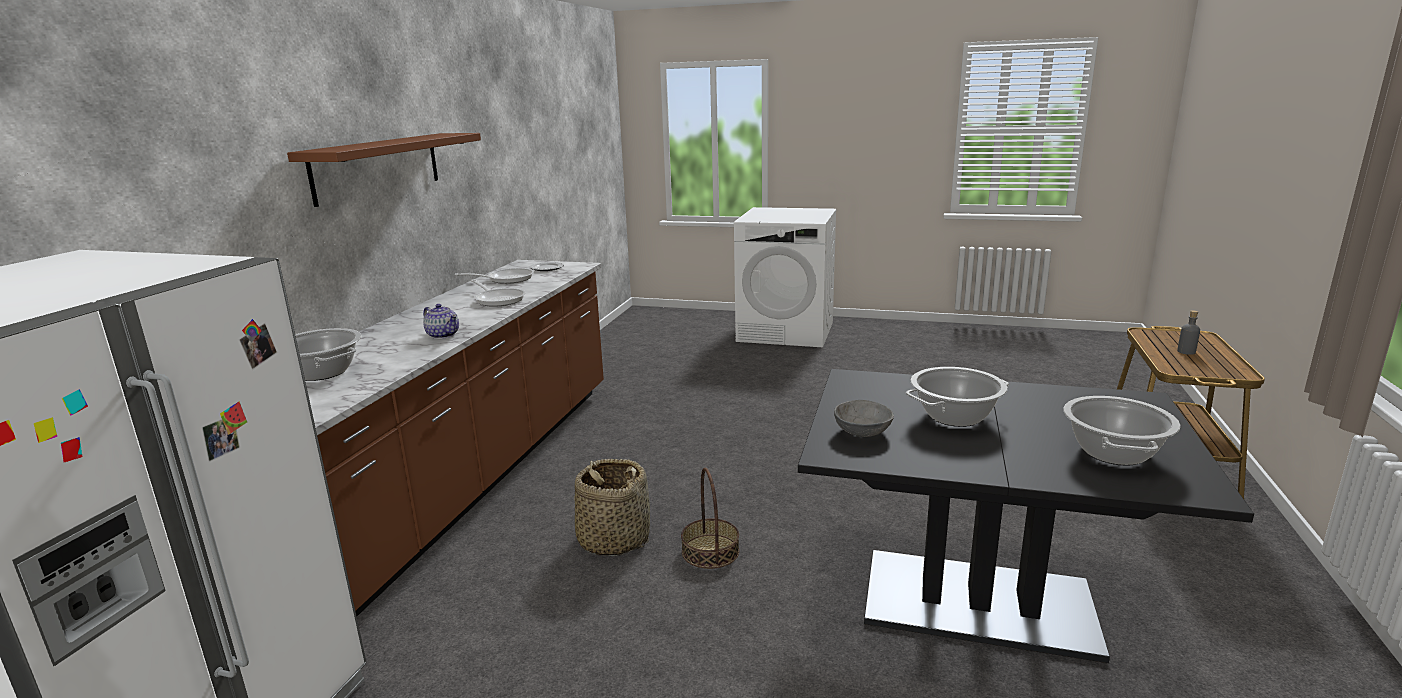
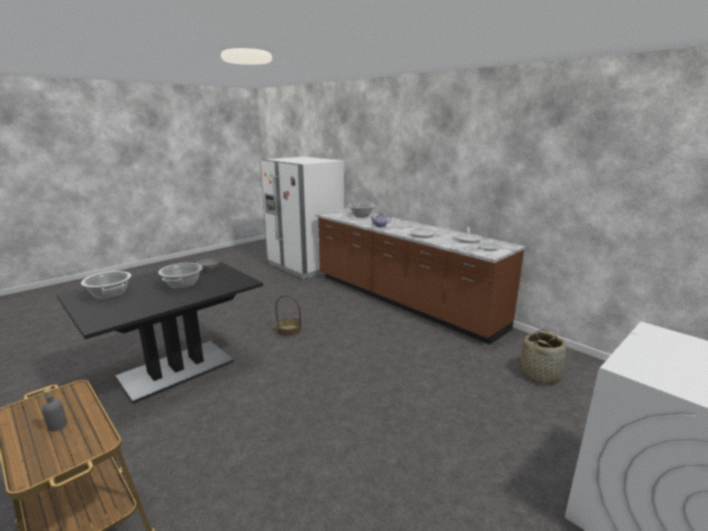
camera: 120 degrees right, 0 degrees up
(378, 167) = (435, 161): brown shelf -> none
(613, 539) = (322, 317): basket -> basket (540, 375)

